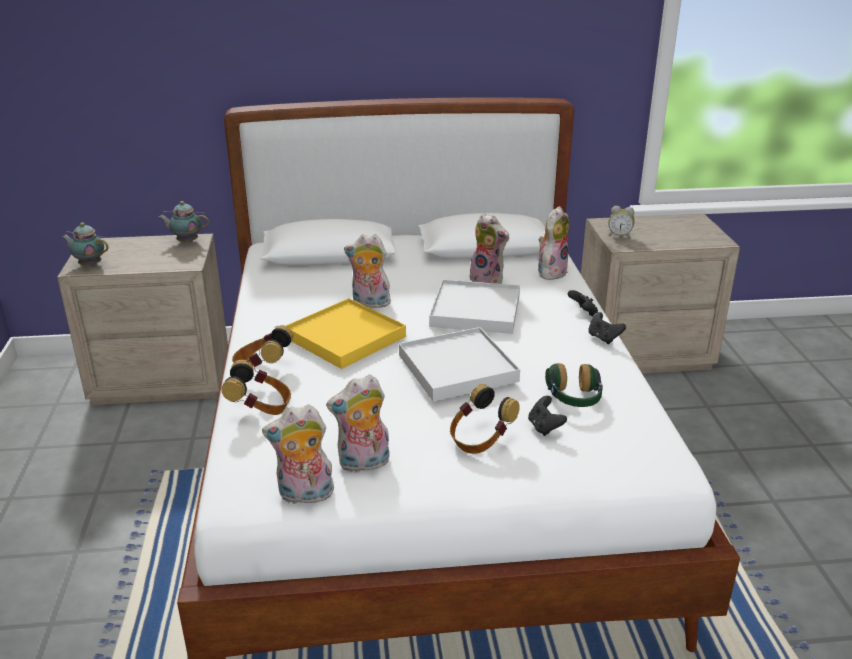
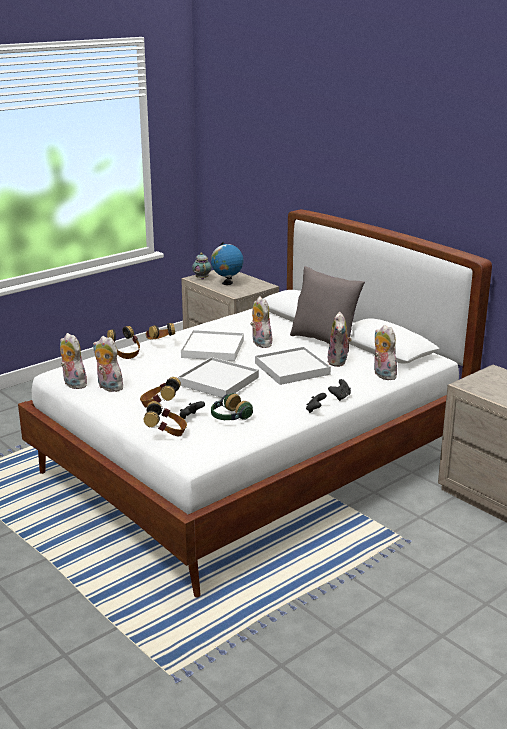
camera: 55 degrees right, 5 degrees down
(141, 256) = (227, 283): none -> globe
(186, 241) = (259, 285): teapot -> none
(345, 337) = (213, 349): yellow tray -> white tray
(417, 267) = (324, 340): none -> grey pillow
(551, 272) = (382, 375): plush toy -> plush toy turned 120 degrees counterclockwise
(579, 464) = (166, 433): none -> headphones
(619, 236) = (482, 380): alarm clock -> none

